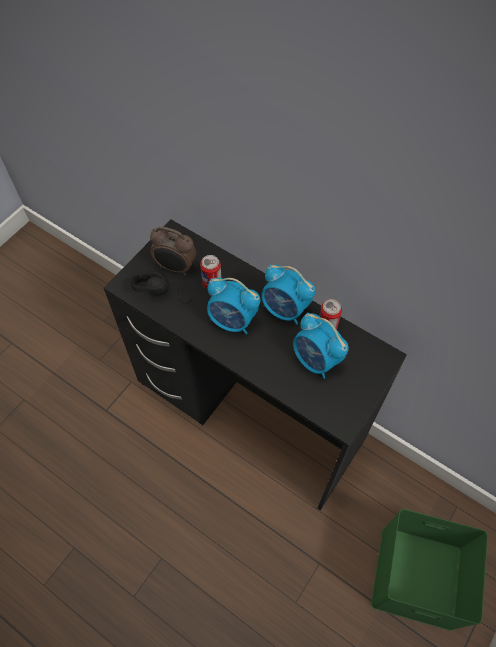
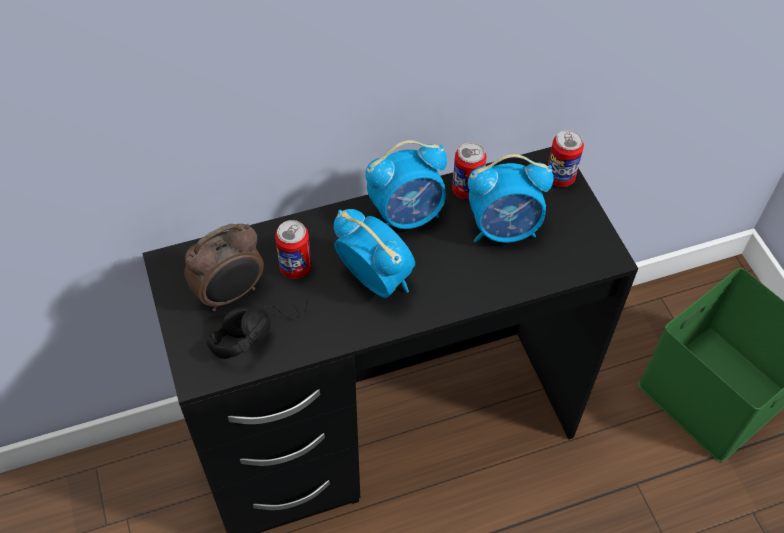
camera: 55 degrees left, 5 degrees down
(232, 321) = (375, 279): alarm clock -> alarm clock turned 105 degrees counterclockwise
(378, 367) = (560, 177): none -> can

